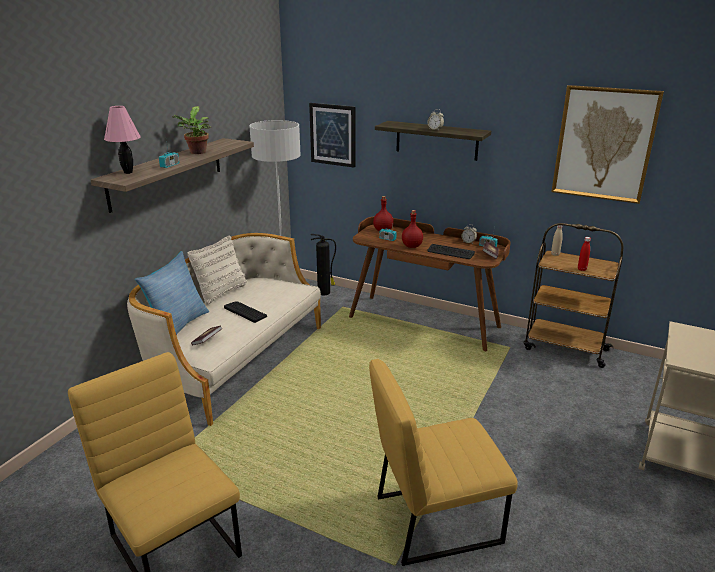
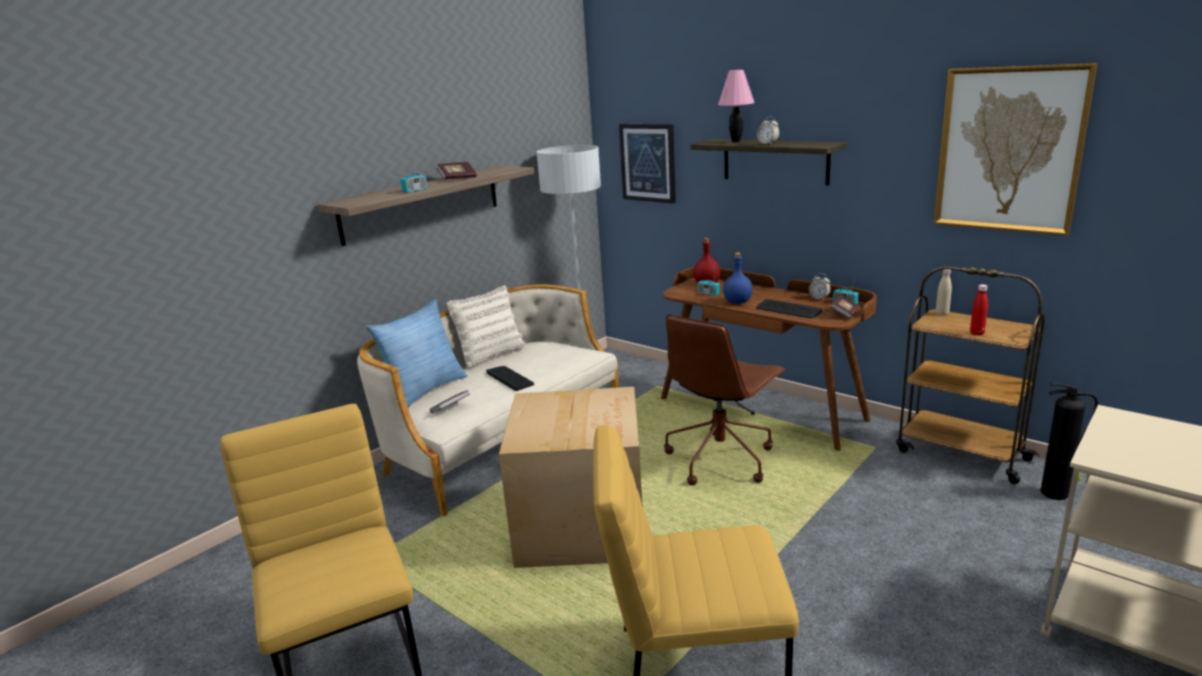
camera: 15 degrees right, 5 degrees down
(128, 172) = (362, 197): pink table lamp -> pink table lamp (735, 141)
(197, 153) = (457, 178): potted plant -> book
(322, 422) = (583, 525): none -> cardboard box
(324, 292) = (639, 368): fire extinguisher -> fire extinguisher (1056, 493)
(408, 362) = (722, 457): none -> brown office chair
(411, 246) = (737, 302): red bottle -> blue bottle

